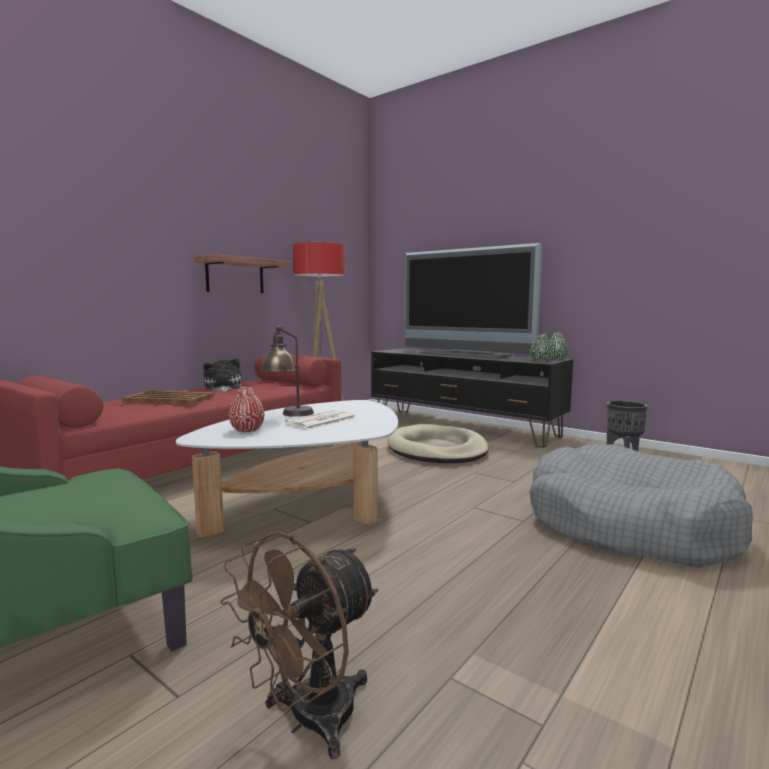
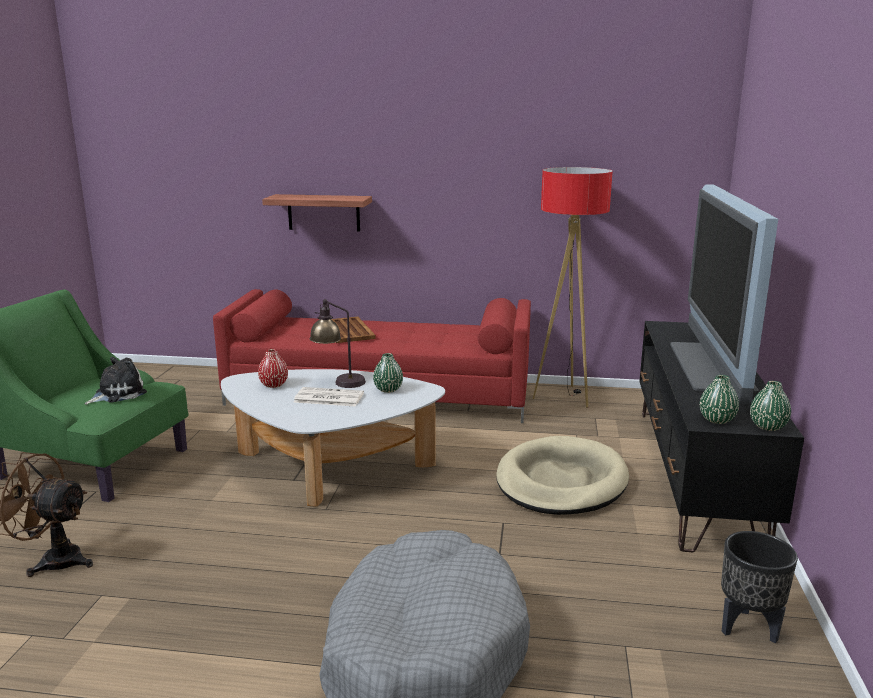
camera: 60 degrees right, 10 degrees up
(222, 387) = (421, 328): plush toy -> plush toy (117, 394)
(235, 276) = (475, 206): shelf -> shelf (323, 212)
(337, 408) = (388, 389): none -> green vase

